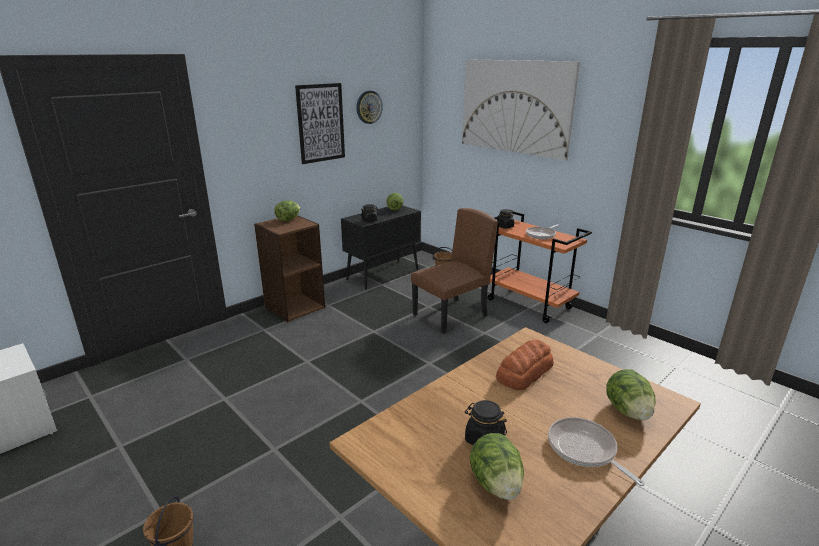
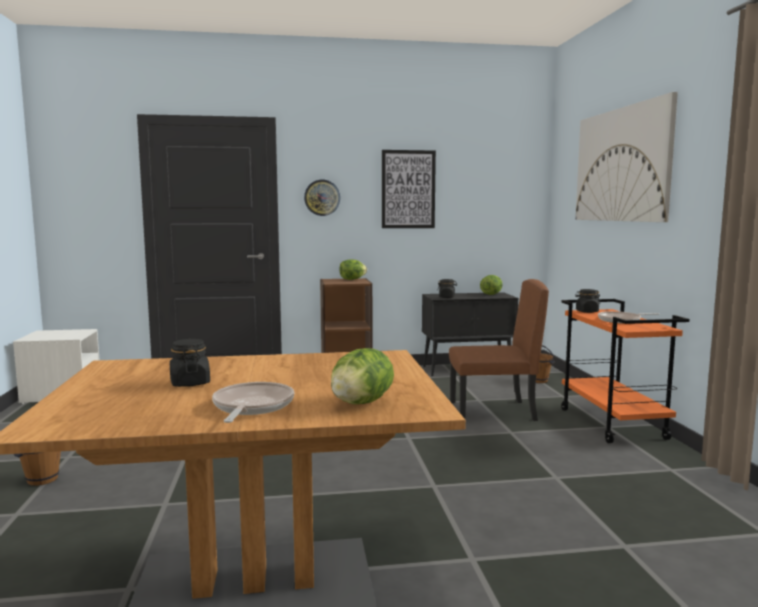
camera: 35 degrees right, 15 degrees down
(368, 107) = (471, 178): wall clock -> wall clock (322, 197)
(496, 484) = (135, 400): lettuce -> none
(524, 372) = (326, 366): bread -> none

